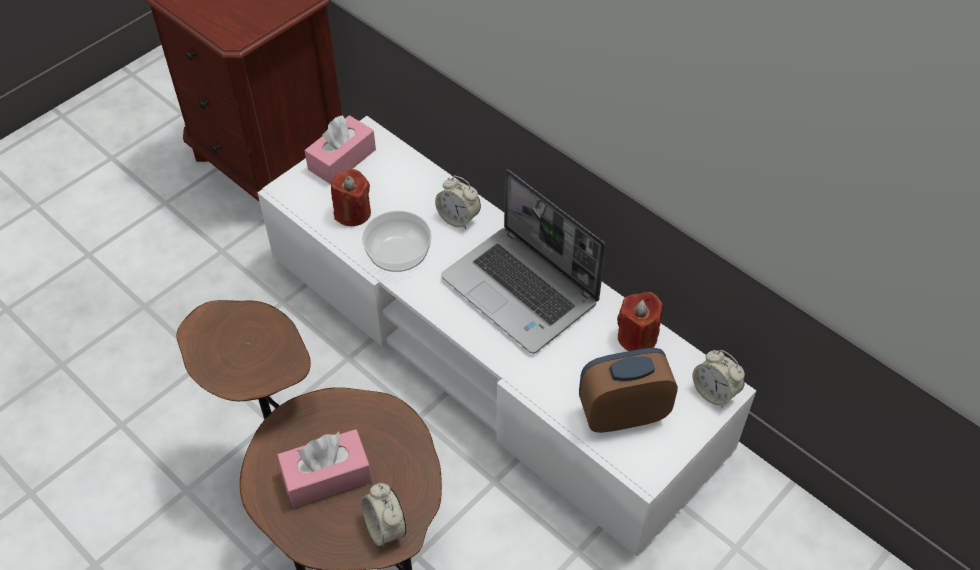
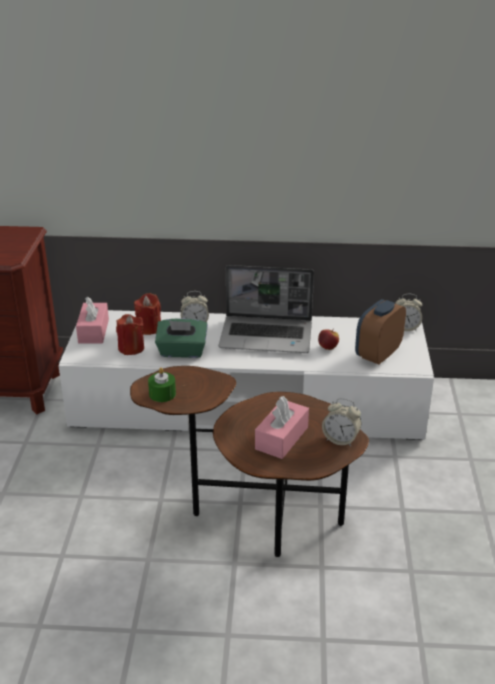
camera: 40 degrees left, 20 degrees down
(212, 342) = (162, 394): none -> green candle
(399, 253) = (182, 351): bowl -> green tissue box
(573, 359) = (328, 347): none -> apple
(637, 337) = (345, 326): red candle -> red candle (149, 328)

